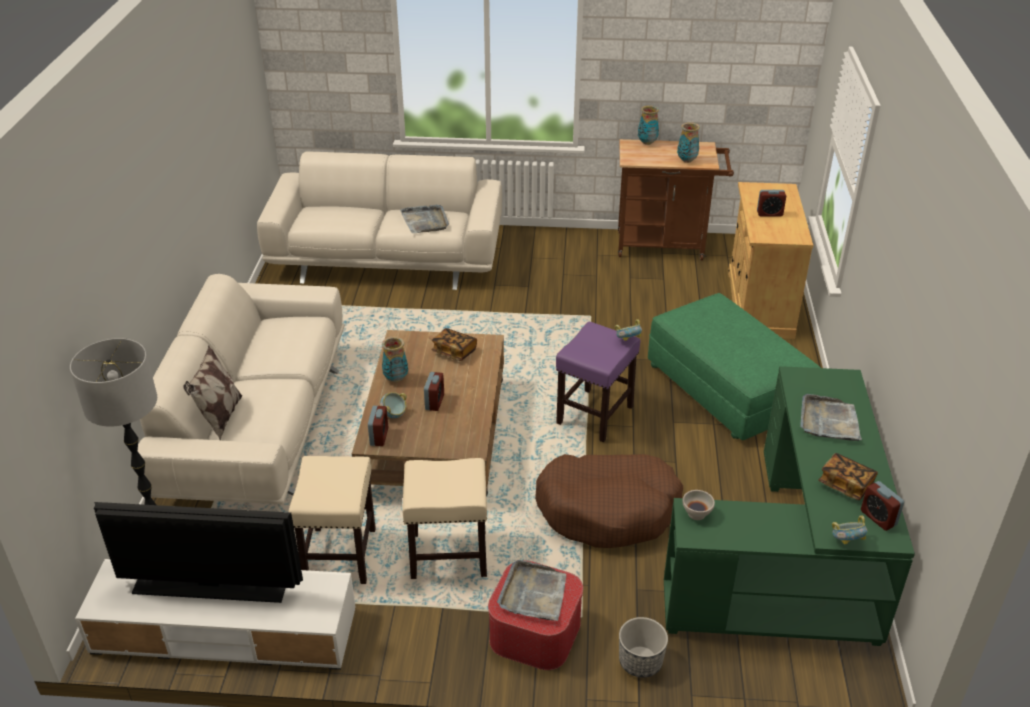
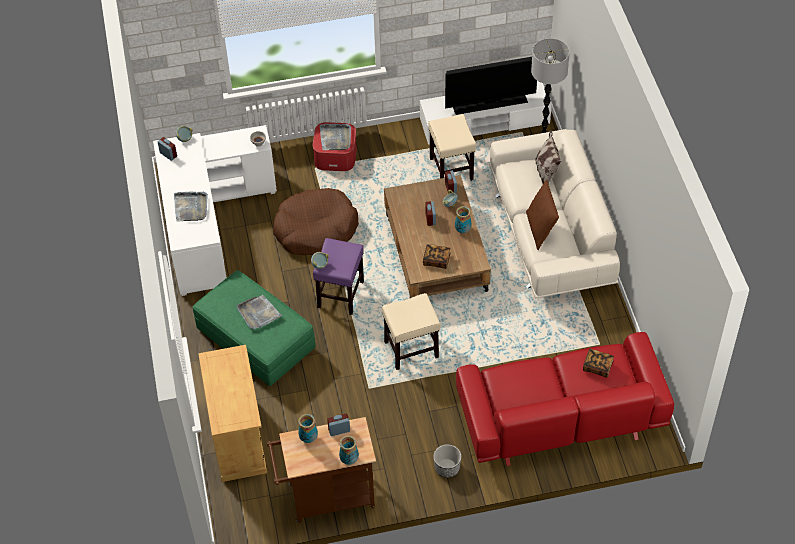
camera: 165 degrees right, 15 degrees up
(290, 344) = (540, 229): none -> brown pillow
(388, 258) = (560, 417): beige sofa -> red sofa
(425, 221) = (519, 378): grey tray -> grey tray (258, 313)
(447, 555) = (395, 182): beige stool -> beige stool (412, 349)
(640, 662) = (281, 154): planter -> planter (447, 468)
(769, 214) = (232, 384): alarm clock -> alarm clock (339, 430)
(794, 561) = (207, 223): green desk -> white desk
(845, 485) = (183, 169): book -> book (597, 367)

